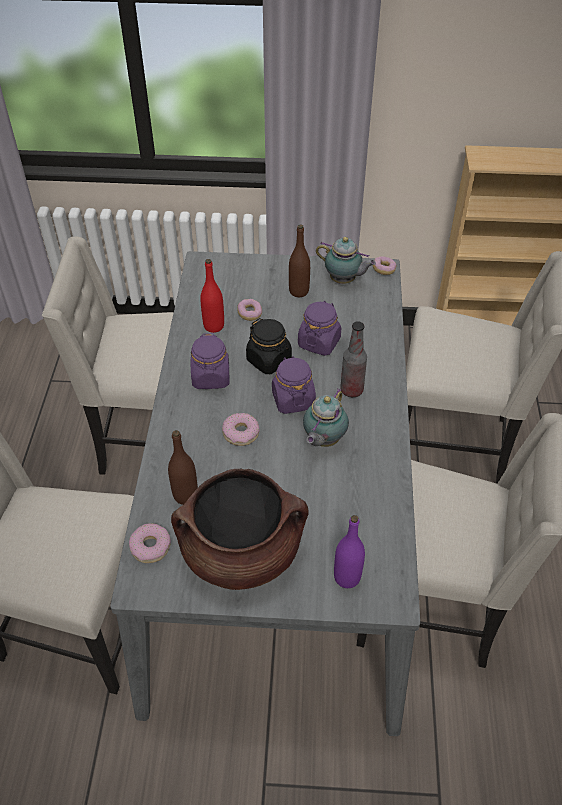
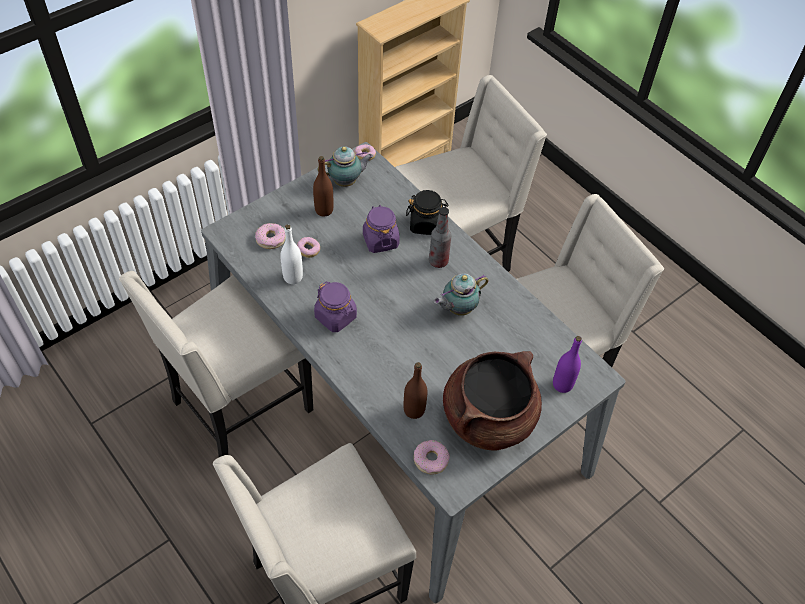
camera: 45 degrees left, 5 degrees up
(214, 326) = (293, 277): red bottle -> white bottle
(240, 433) = (401, 342): donut -> donut (271, 239)
(269, 360) = (361, 277): black jar -> black jar (426, 224)
(293, 399) = (408, 294): purple jar -> none
(323, 440) = (458, 309): teapot -> teapot turned 75 degrees clockwise

